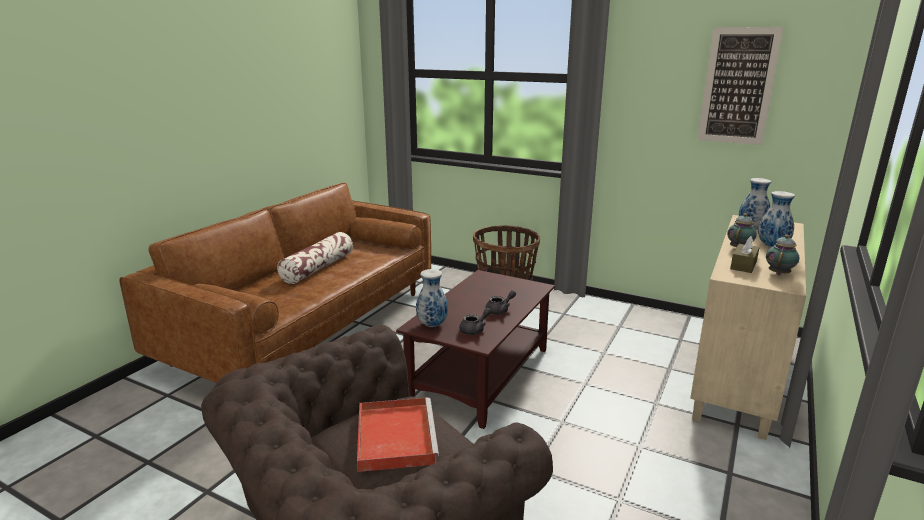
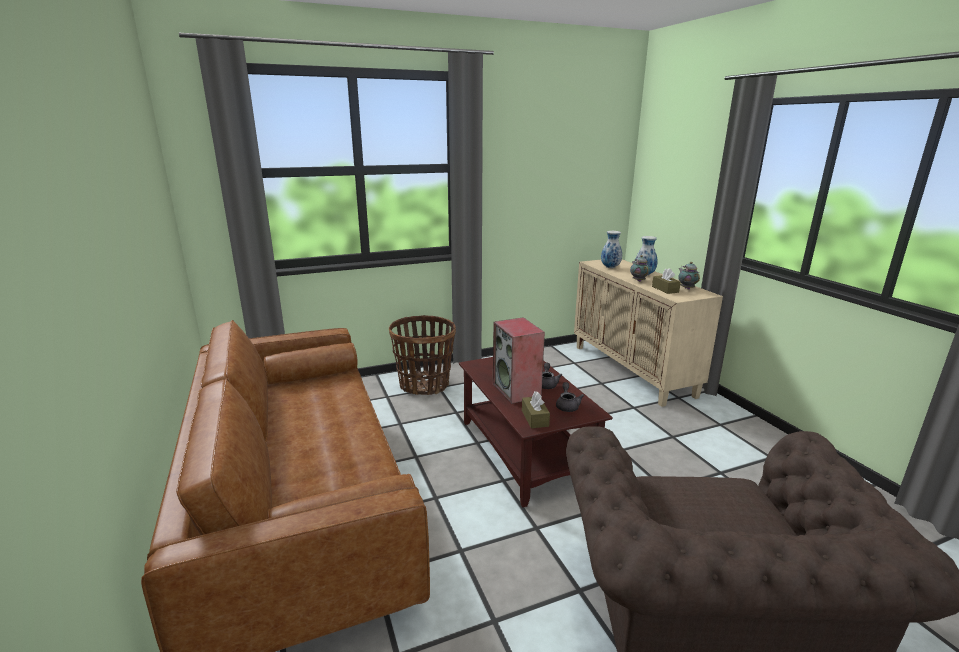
camera: 50 degrees left, 0 degrees up
(318, 268) = (305, 428): pillow -> none
(395, 435) = (709, 504): red tray -> none
(432, 324) = (535, 418): vase -> brown tissue box
(466, 304) = (517, 391): none -> speaker
(738, 86) = (568, 166): picture -> none

